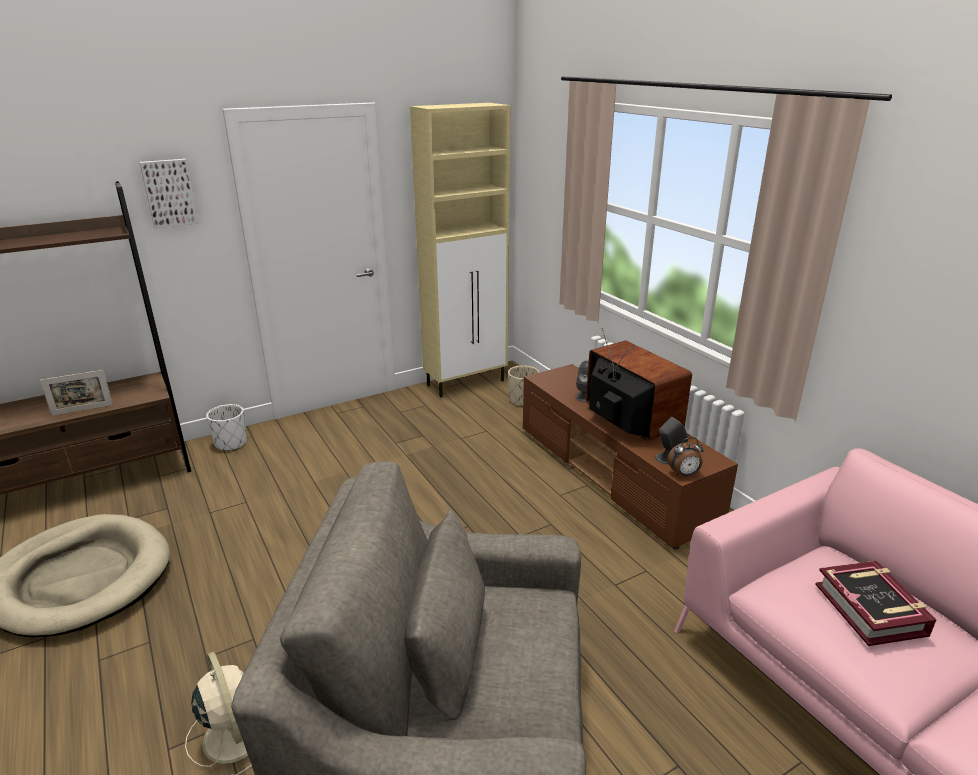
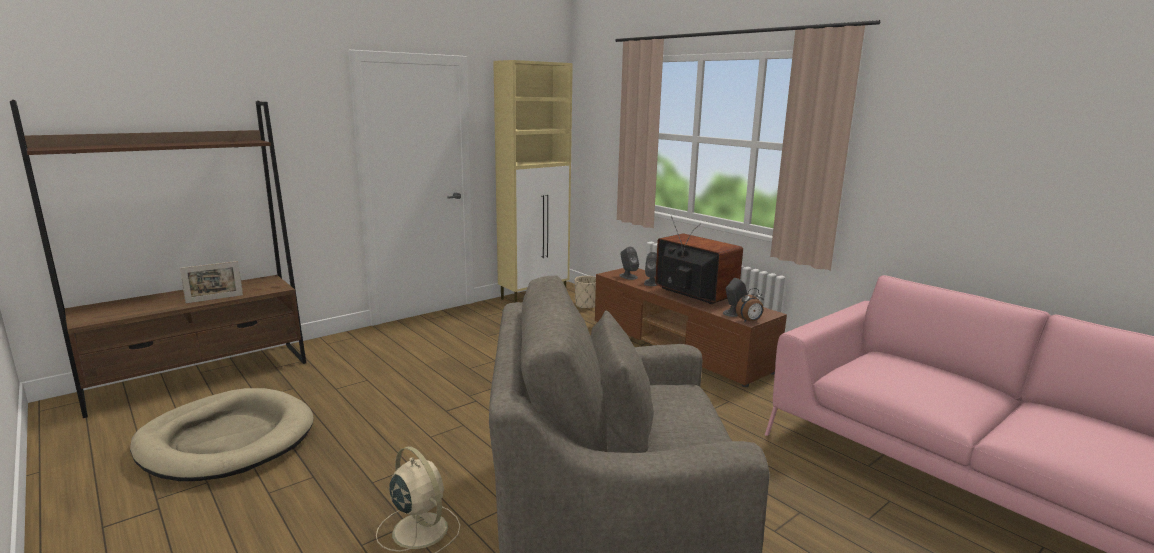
camera: 10 degrees left, 10 degrees down
(169, 193) = (299, 115): picture -> none
(231, 443) = (337, 343): white planter -> none
(561, 383) = (628, 276): none -> grey speaker
(870, 609) = (920, 375): book -> none

